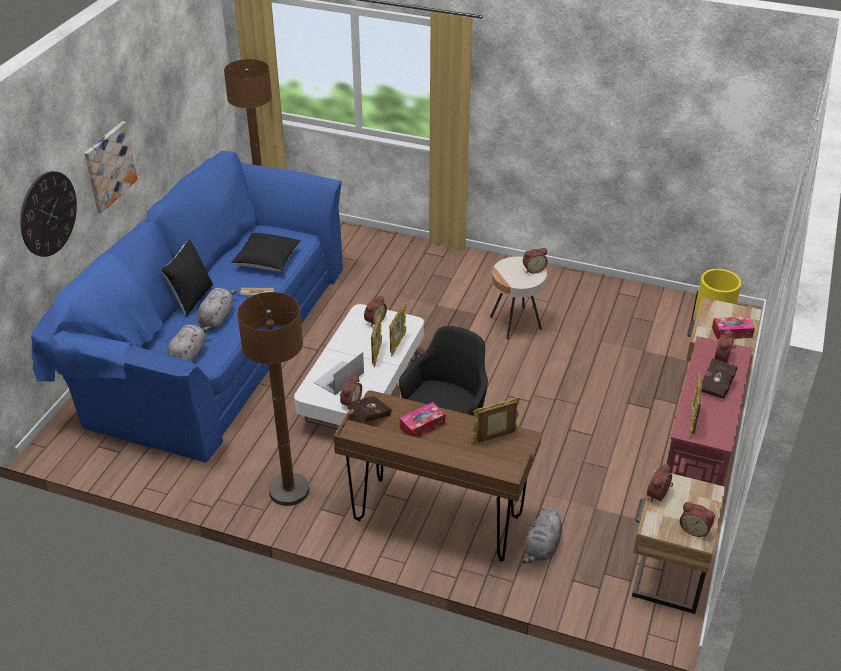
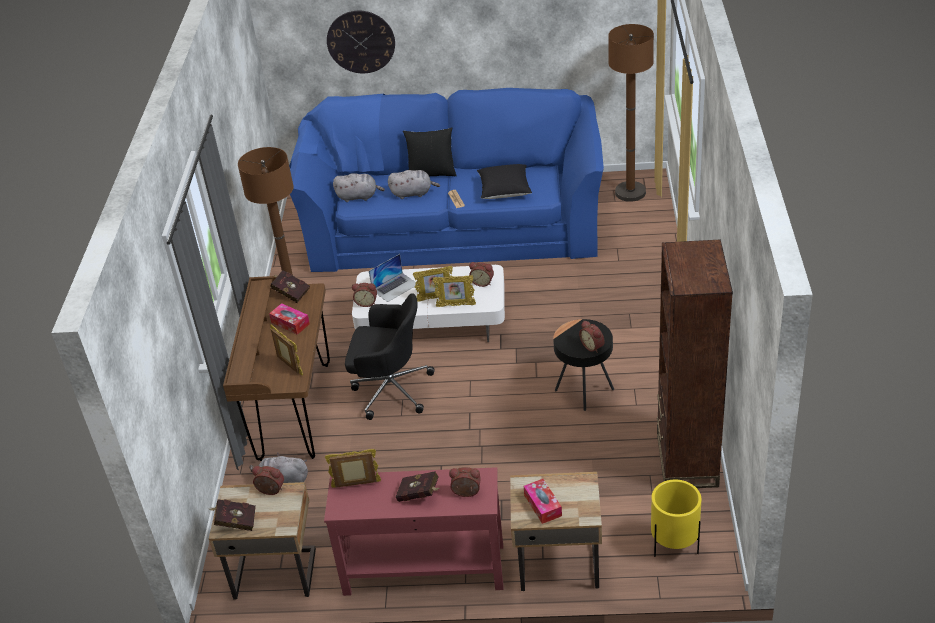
camera: 75 degrees right, 0 degrees up
(109, 166) = (448, 41): picture -> none
(339, 377) = (395, 287): laptop -> laptop turned 120 degrees clockwise
(515, 323) = (584, 390): beige side table -> black side table
(623, 295) = (686, 460): none -> brown bookcase
(695, 529) = (235, 522): alarm clock -> red book

